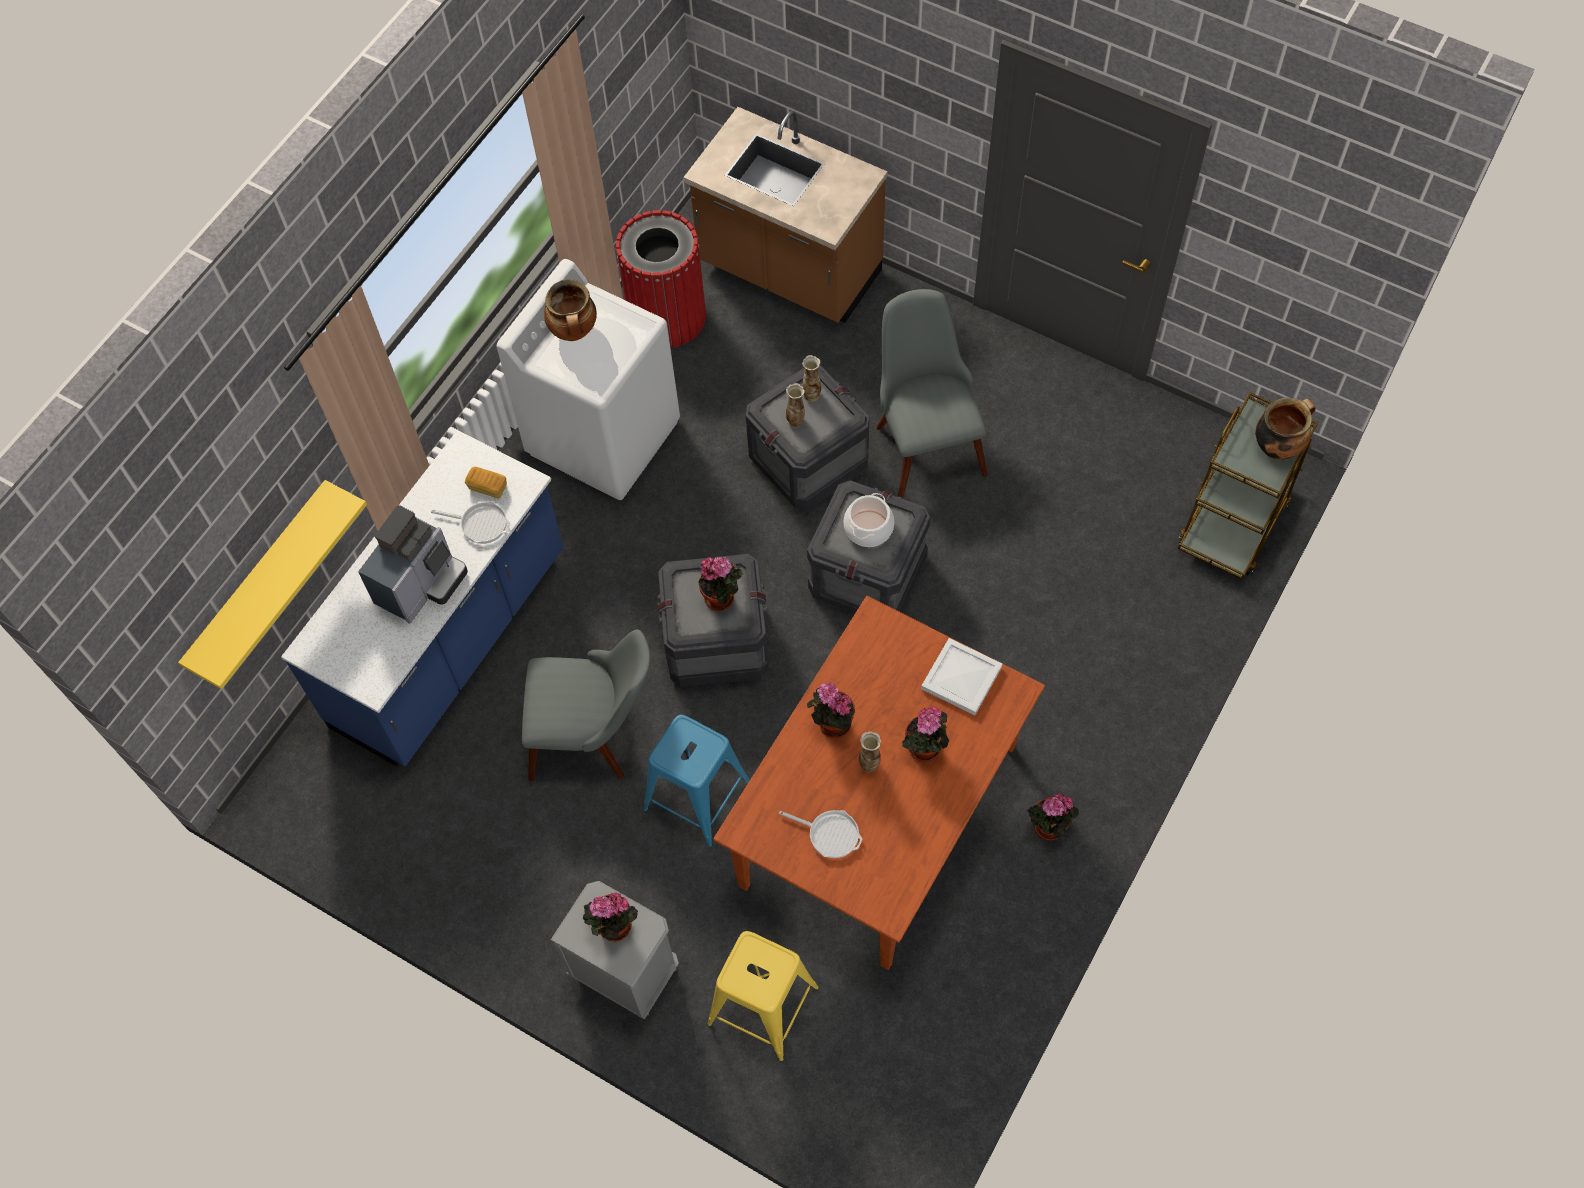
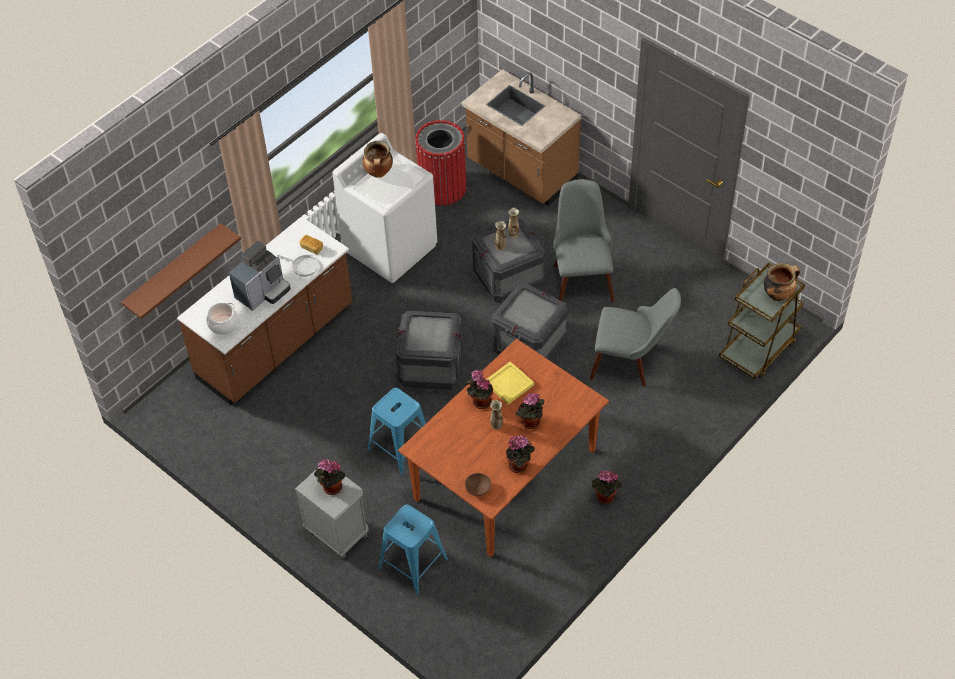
camera: 10 degrees right, 10 degrees down
(260, 580) = (174, 270): yellow shelf -> brown shelf
(452, 642) = (276, 344): blue counter -> brown counter
(596, 734) = (349, 405): grey chair -> grey chair (631, 361)
(722, 598) = (435, 334): potted plant -> potted plant (520, 465)
(763, 1005) = (413, 564): yellow stool -> blue stool
(830, 834) = (465, 457): frying pan -> none
(865, 890) = (478, 489): none -> brown bowl
(868, 529) = (529, 310): cooking pot -> cooking pot (223, 325)
(873, 682) = (509, 383): none -> yellow tray
(962, 677) = (561, 389): white tray -> none

